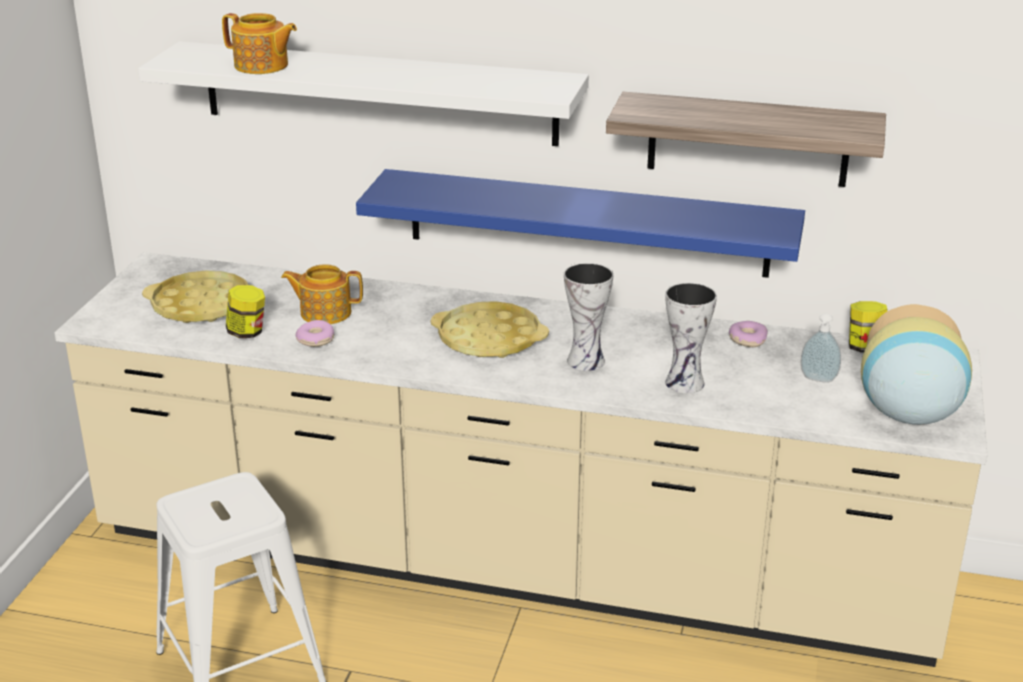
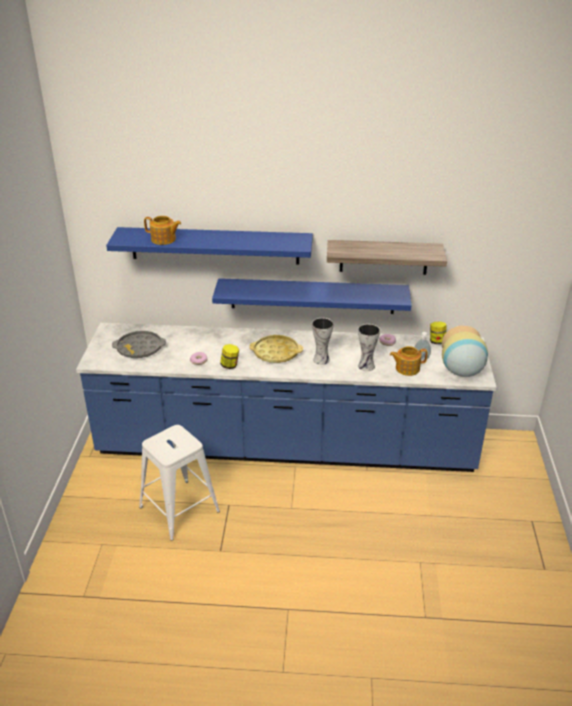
camera: 10 degrees left, 5 degrees up
(201, 305) = (139, 348): yellow tray -> grey tray
(247, 332) = (166, 360): jar -> jar (230, 365)
(324, 312) = (197, 346): teapot -> teapot (406, 368)
(378, 93) = (215, 245): white shelf -> blue shelf
(511, 564) = (286, 447): beige counter -> blue counter

